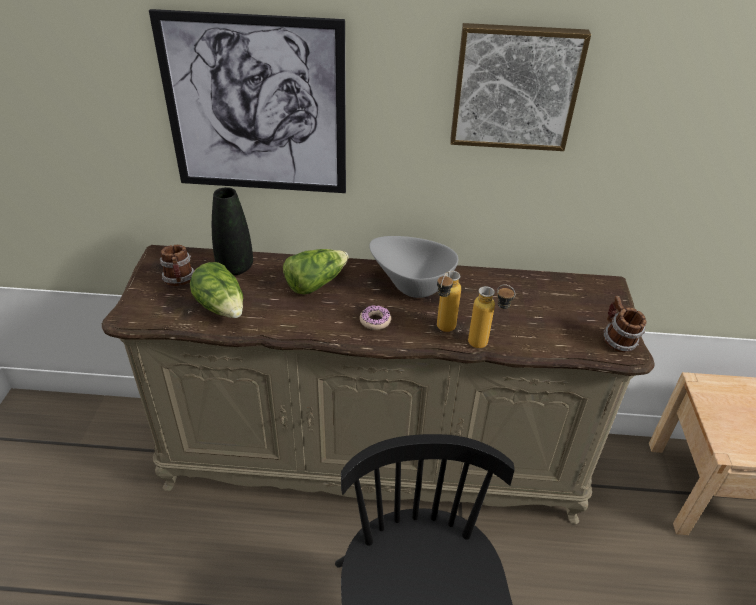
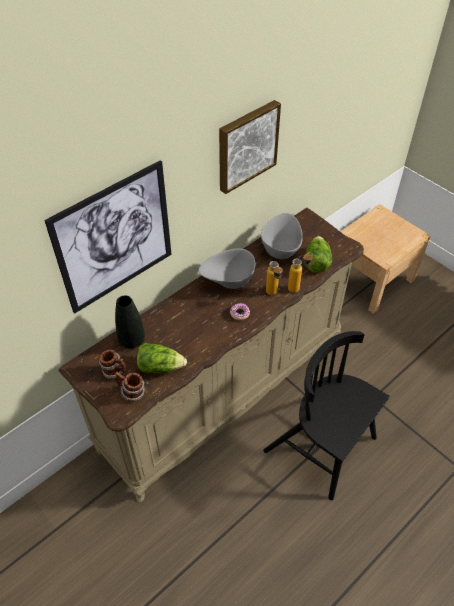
camera: 45 degrees left, 10 degrees up
(315, 283) = (185, 316): lettuce -> lettuce (316, 262)
(524, 294) = (281, 248): none -> grey bowl
(617, 341) = (340, 244): mug -> mug (131, 393)

